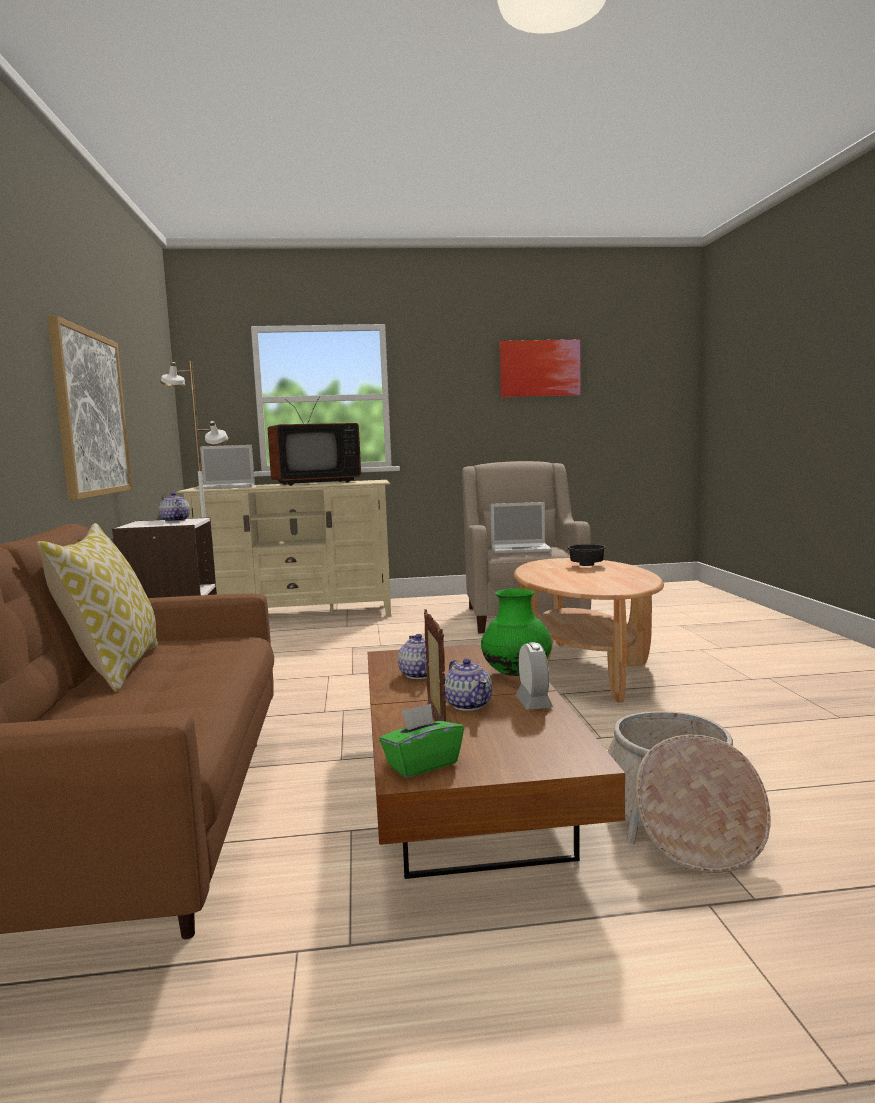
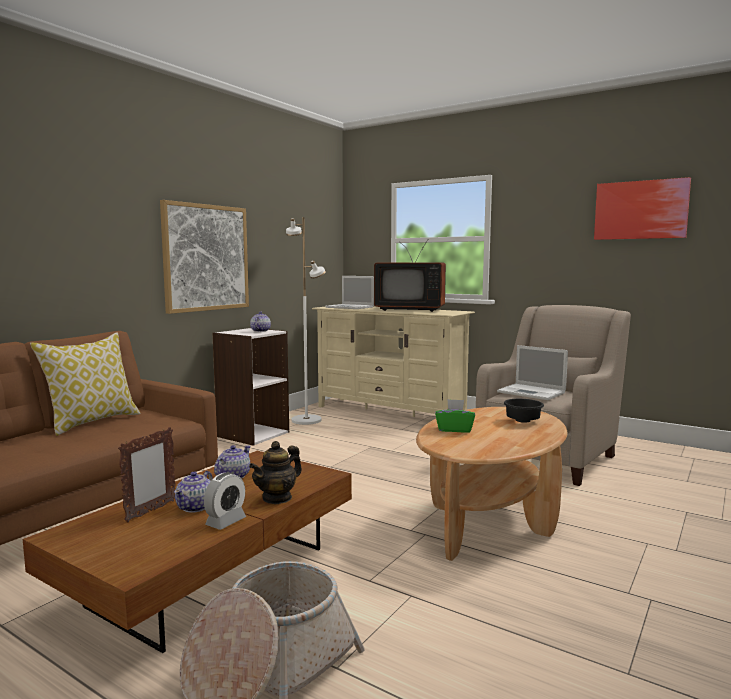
camera: 40 degrees right, 0 degrees up
(422, 764) = (77, 532): green tissue box -> green tissue box (454, 429)
(517, 674) = (277, 498): green vase -> teapot

